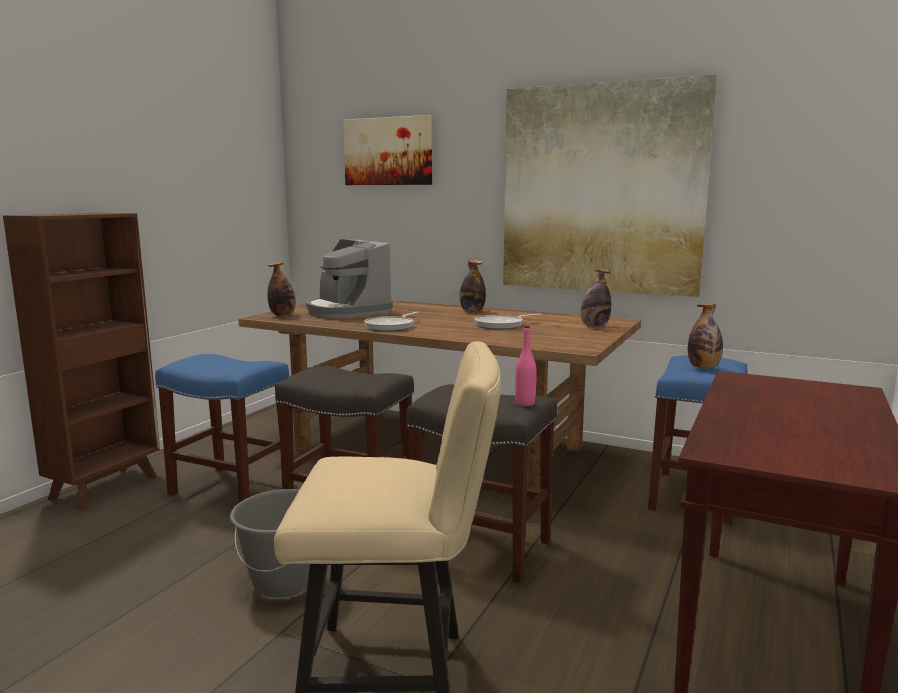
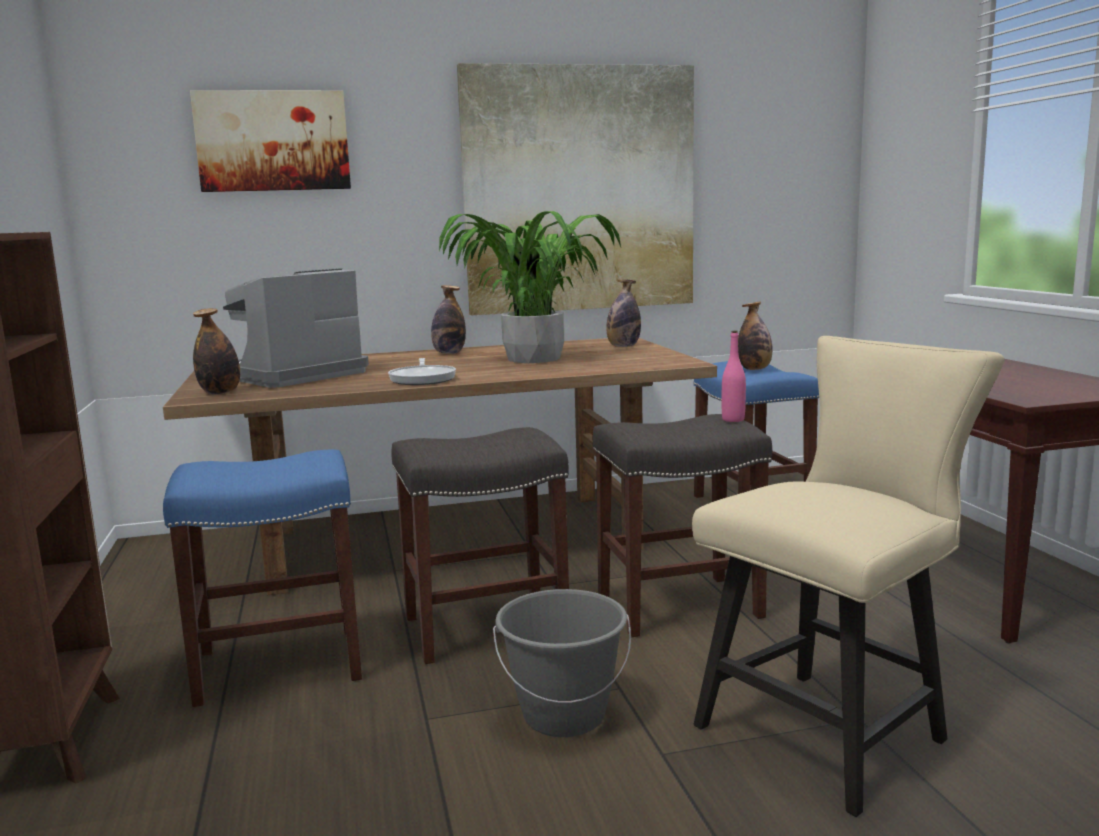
camera: 40 degrees left, 0 degrees up
(347, 311) = (295, 375): coffee machine -> coffee machine turned 120 degrees clockwise
(501, 325) = (535, 359): frying pan -> potted plant

